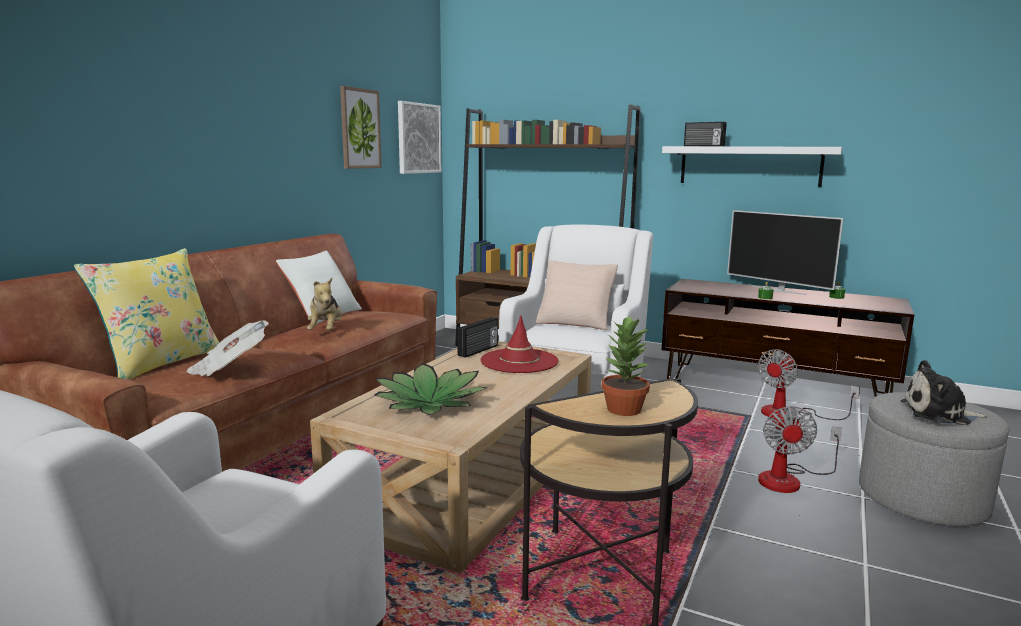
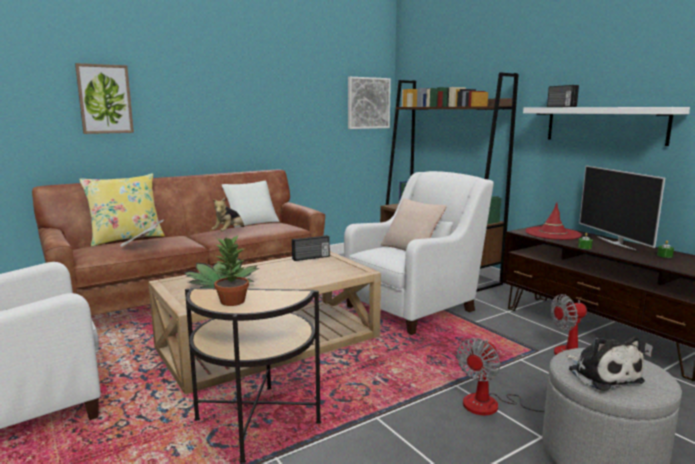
camera: 30 degrees right, 0 degrees up
(359, 128) = (310, 98): picture -> picture (105, 99)
(519, 361) = (322, 269): red hat -> red hat (552, 233)
(939, 414) = (602, 374): plush toy -> plush toy turned 150 degrees counterclockwise

